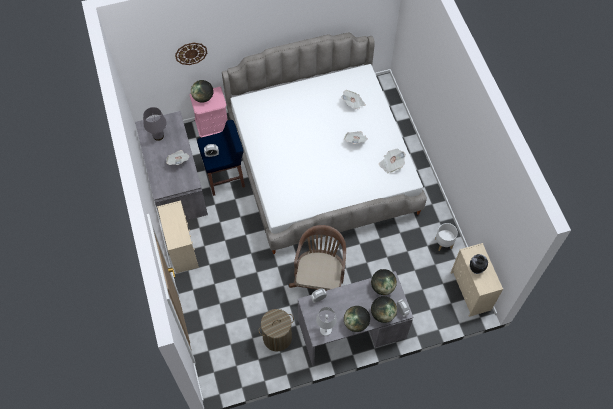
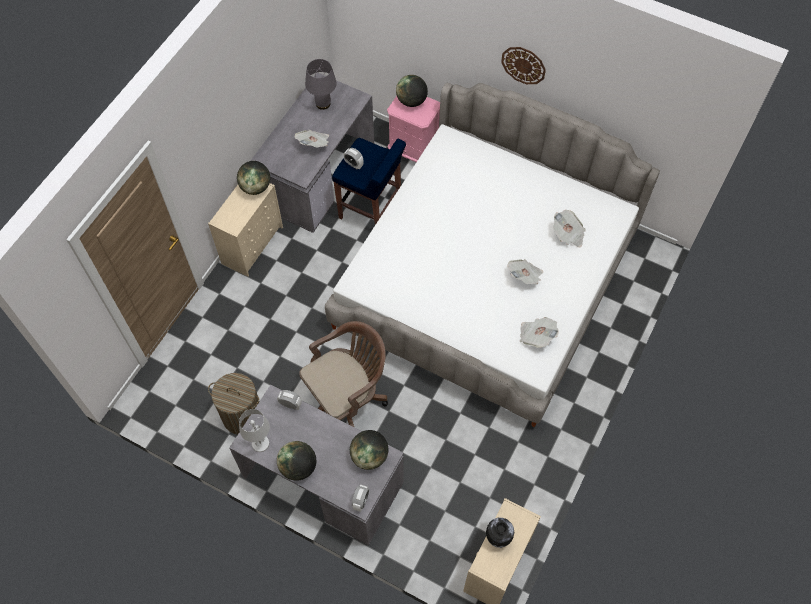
camera: 45 degrees right, 0 degrees up
(191, 53) = (417, 31): wall clock -> wall clock (523, 65)
(382, 314) = (336, 484): globe -> globe (255, 187)
(443, 243) = (525, 484): white planter -> none

